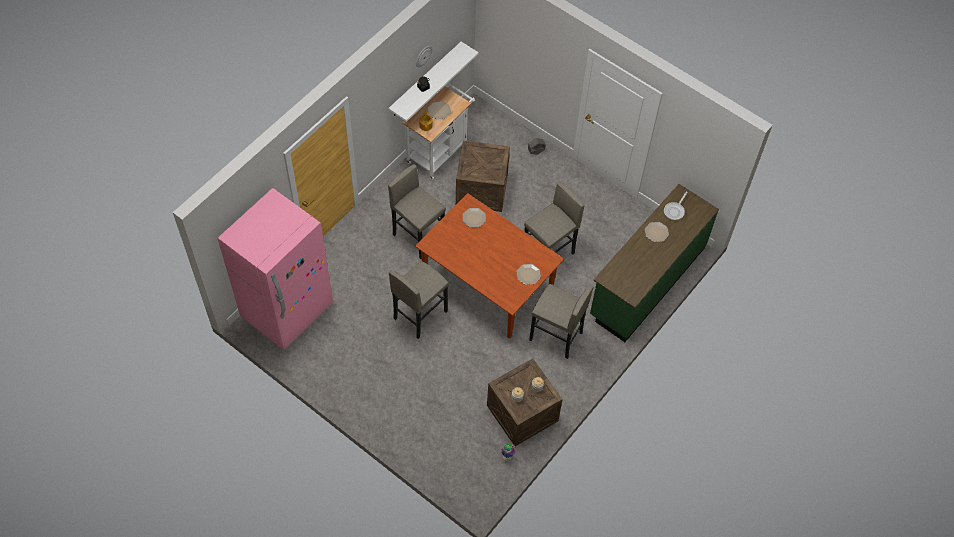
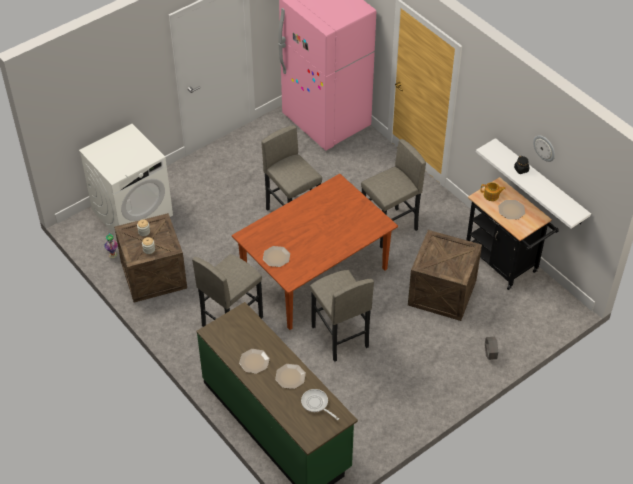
camera: 105 degrees right, 10 degrees down
(439, 151) = (504, 264): white cart -> black cart
(449, 455) = (132, 212): none -> white washing machine
(474, 218) = (362, 225): plate -> plate (254, 362)

